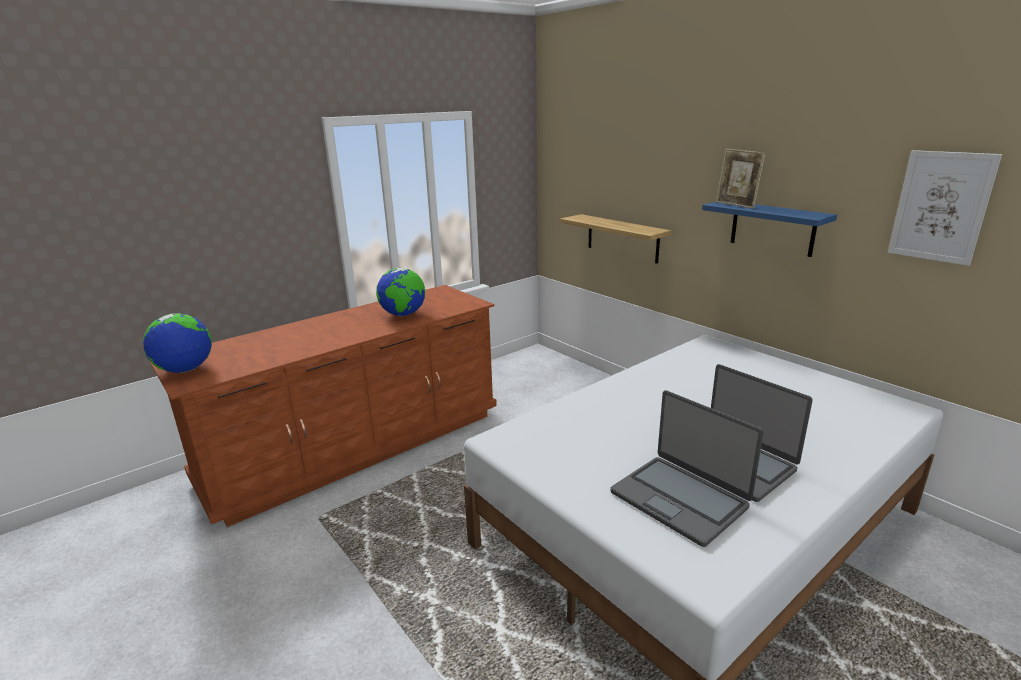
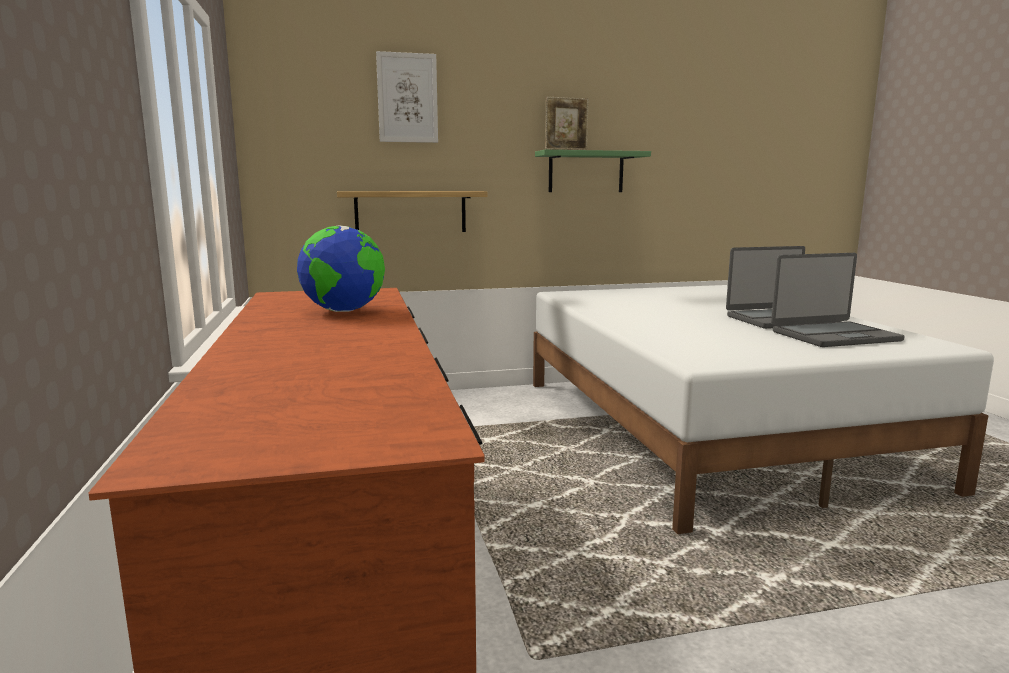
camera: 65 degrees left, 10 degrees down
(185, 370) = (313, 441): globe -> none
(772, 228) = (586, 172): blue shelf -> green shelf
(940, 207) = (700, 139): picture -> picture (407, 98)

